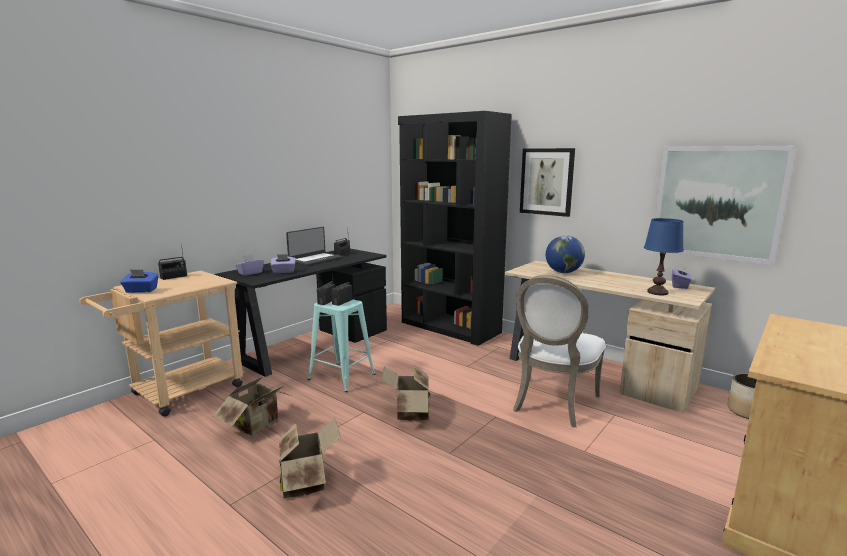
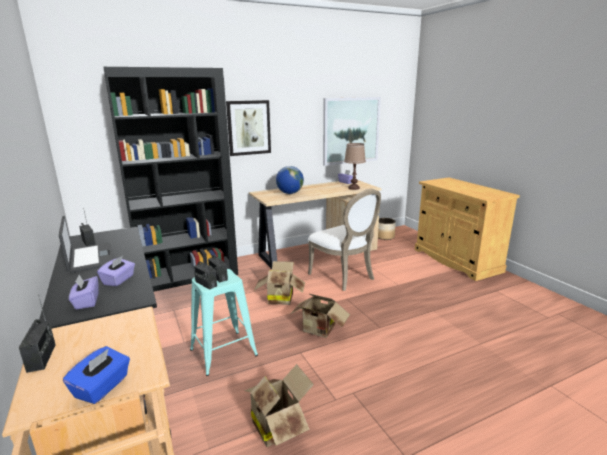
camera: 65 degrees left, 5 degrees up
(307, 481) = (388, 402): cardboard box -> cardboard box (280, 298)
(657, 292) = (354, 188): blue table lamp -> brown table lamp

